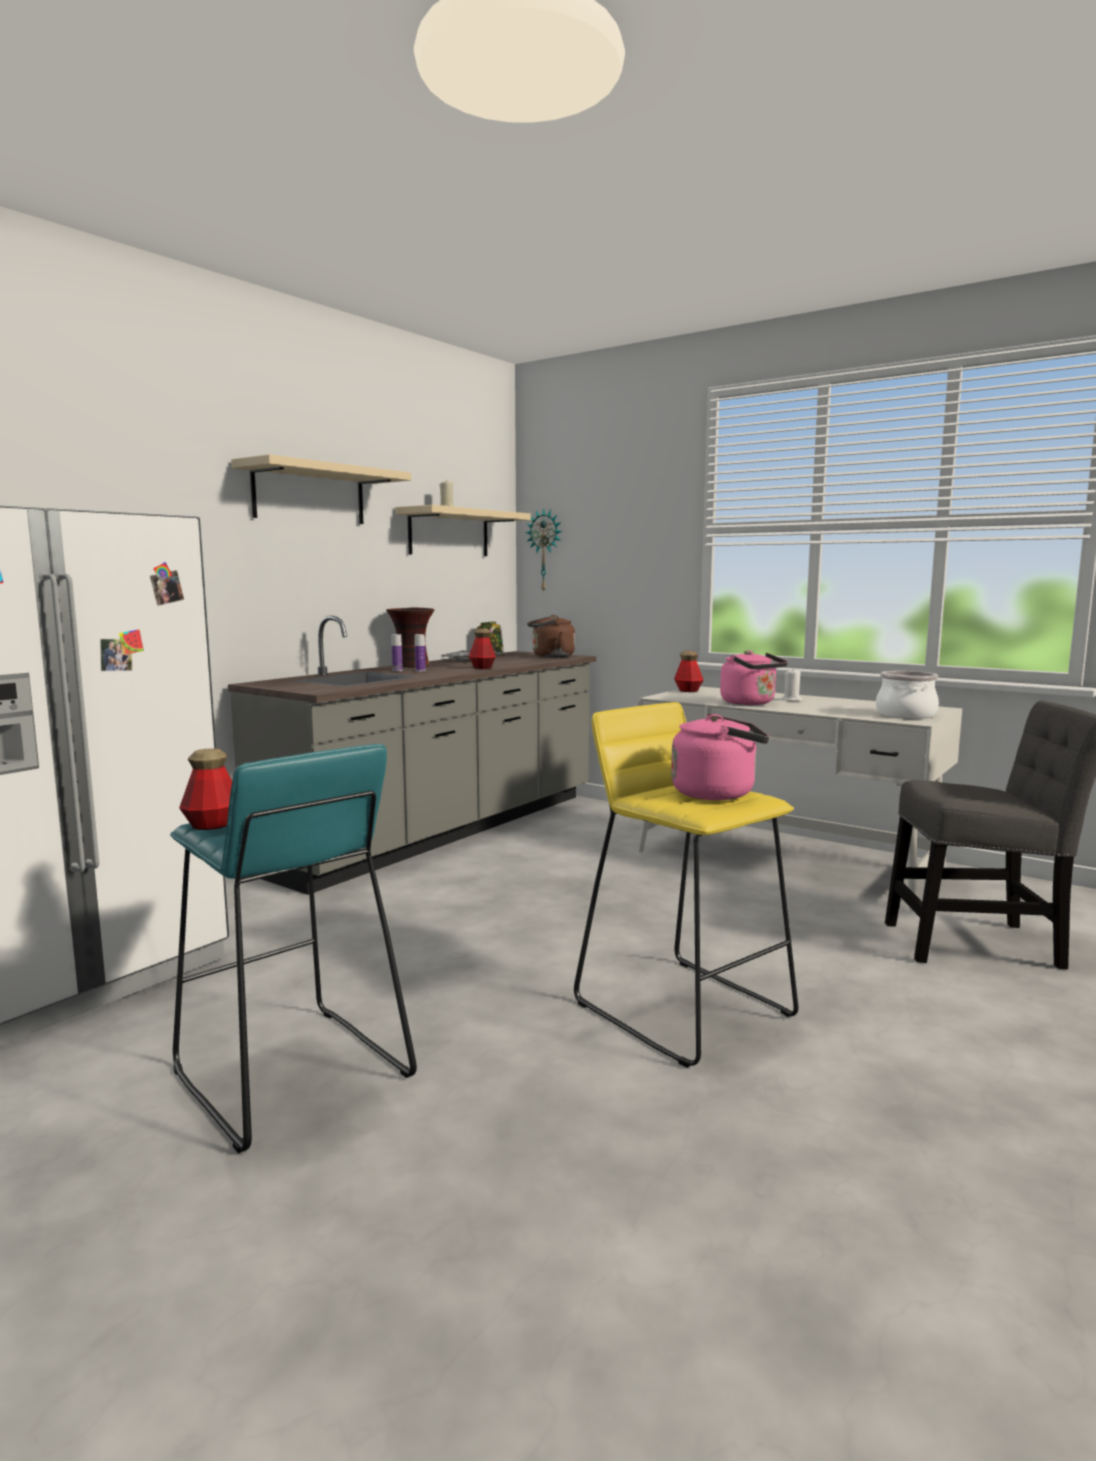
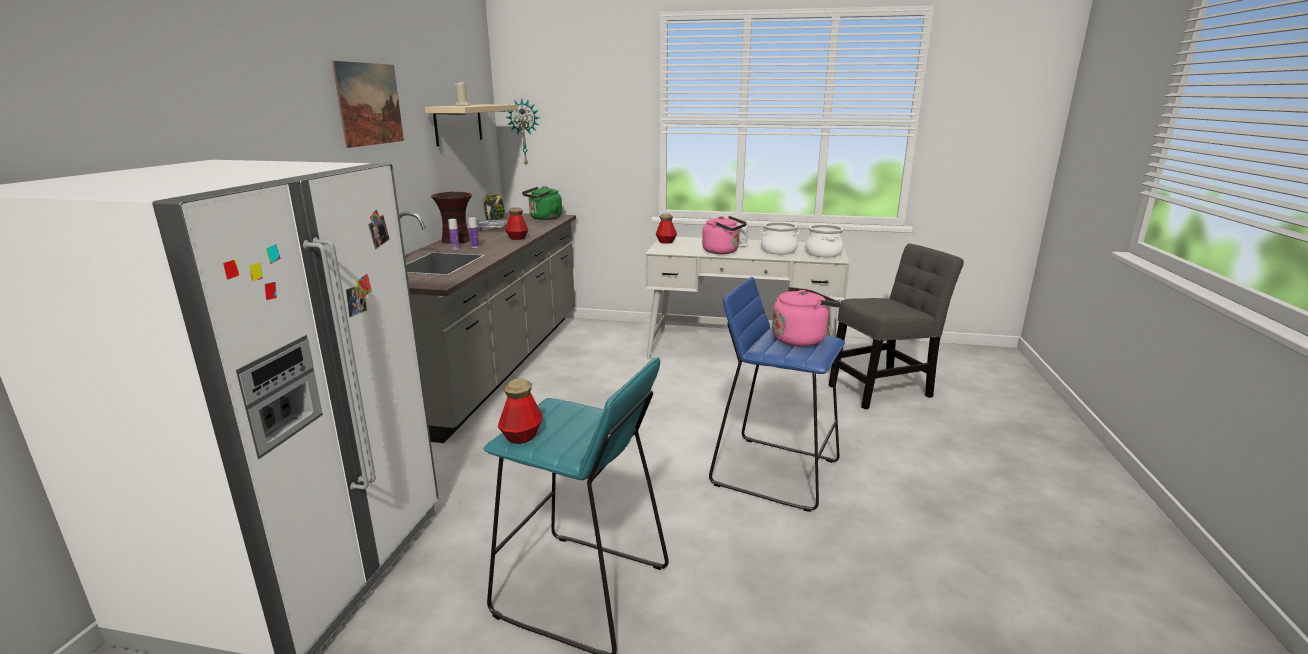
camera: 25 degrees left, 10 degrees up
(309, 494) = (369, 104): beige shelf -> picture
(550, 656) = (544, 218): brown kettle -> green kettle
(683, 1008) = (774, 471): yellow stool -> blue stool
(837, 708) = (778, 251): none -> cooking pot

